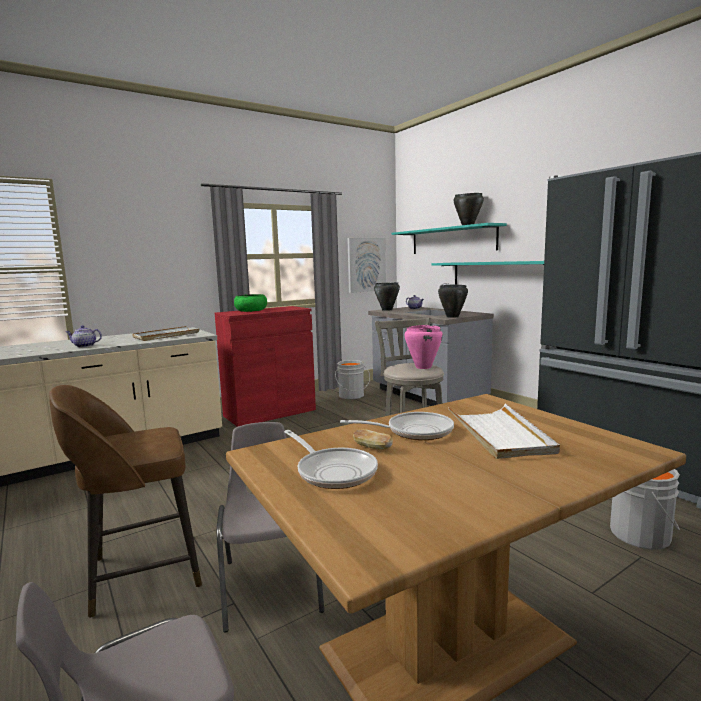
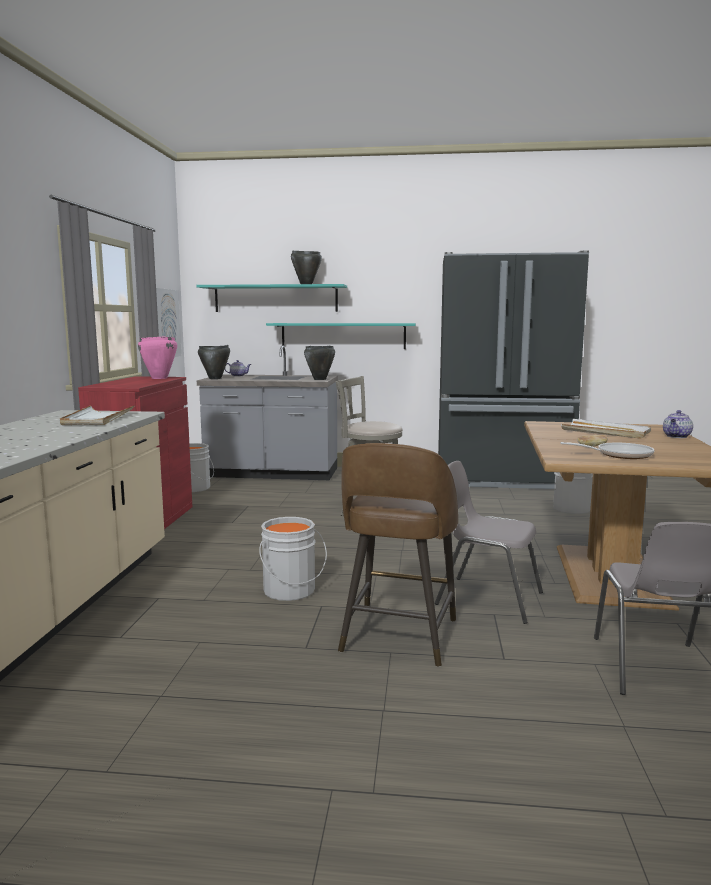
camera: 50 degrees left, 0 degrees up
(84, 346) = (50, 438): teapot -> teapot (677, 436)
(198, 497) = (291, 591): none -> grey bucket
(251, 311) = (125, 382): green bowl -> none
(414, 431) = (575, 438): frying pan -> none
(423, 367) = (382, 423): pink cooking pot -> pink cooking pot (159, 378)

